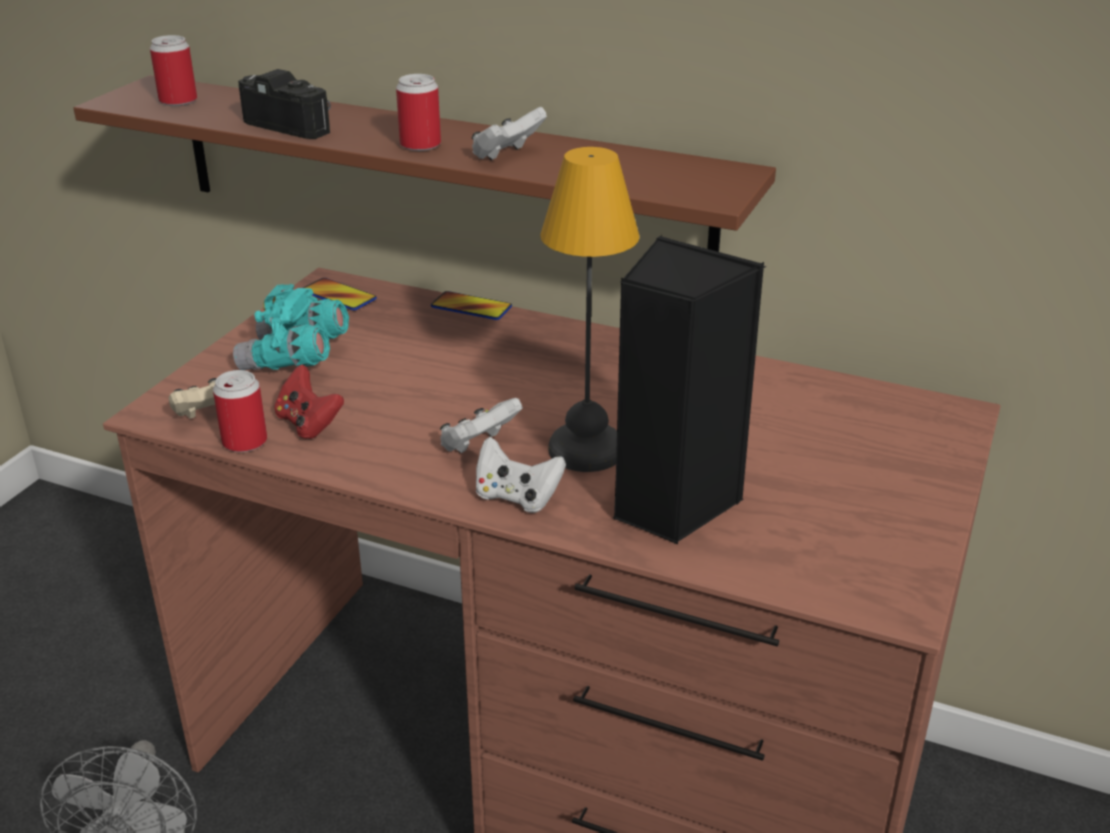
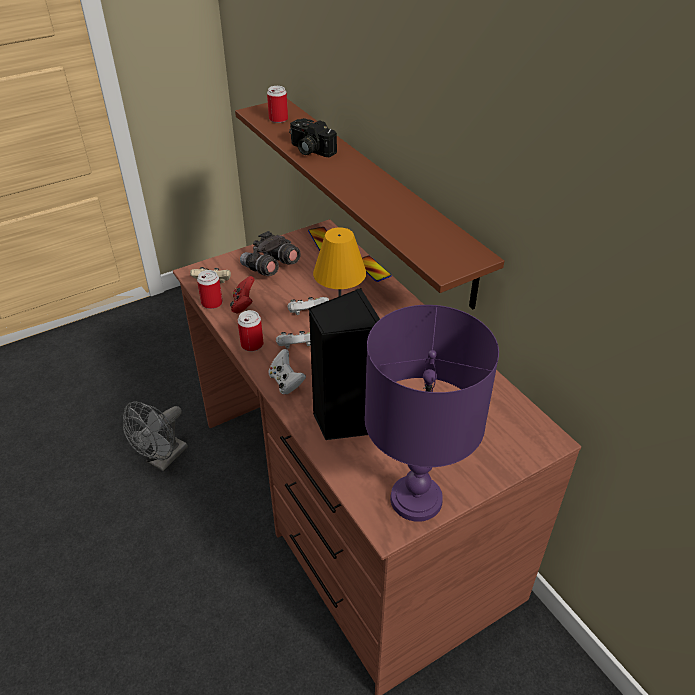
camera: 35 degrees right, 10 degrees up
(294, 123) = (309, 150): camera -> camera turned 150 degrees clockwise
(295, 360) = (270, 268): turquoise binoculars -> grey binoculars
(420, 145) = (347, 183): can -> can (252, 344)
(507, 155) = (378, 203): white game controller -> white game controller (307, 314)
(892, 556) = (415, 500): none -> purple table lamp

